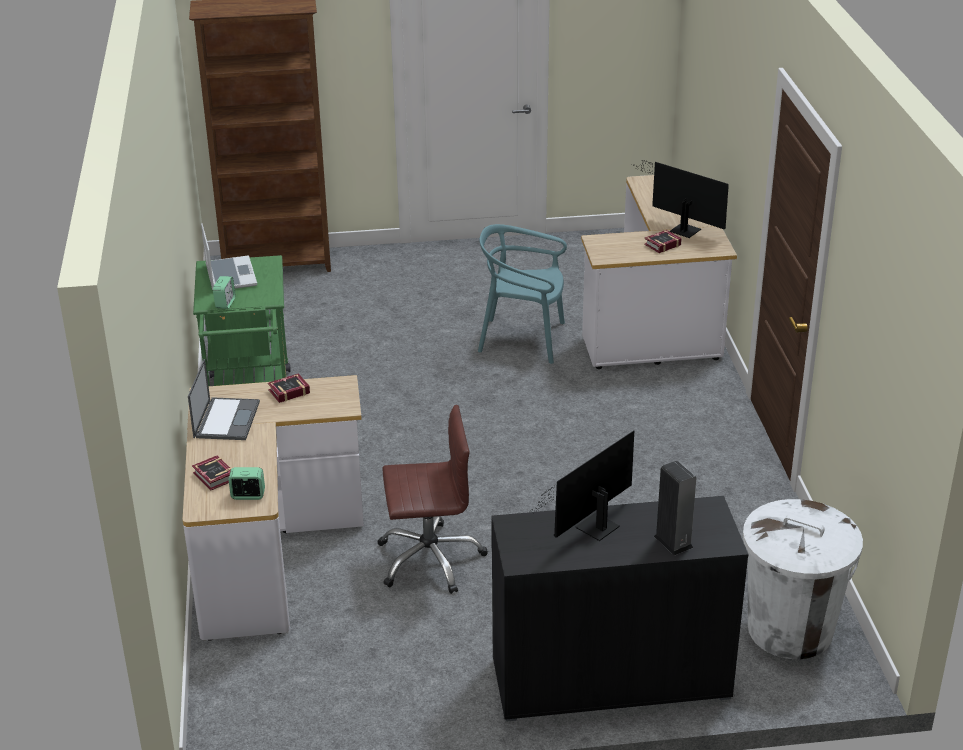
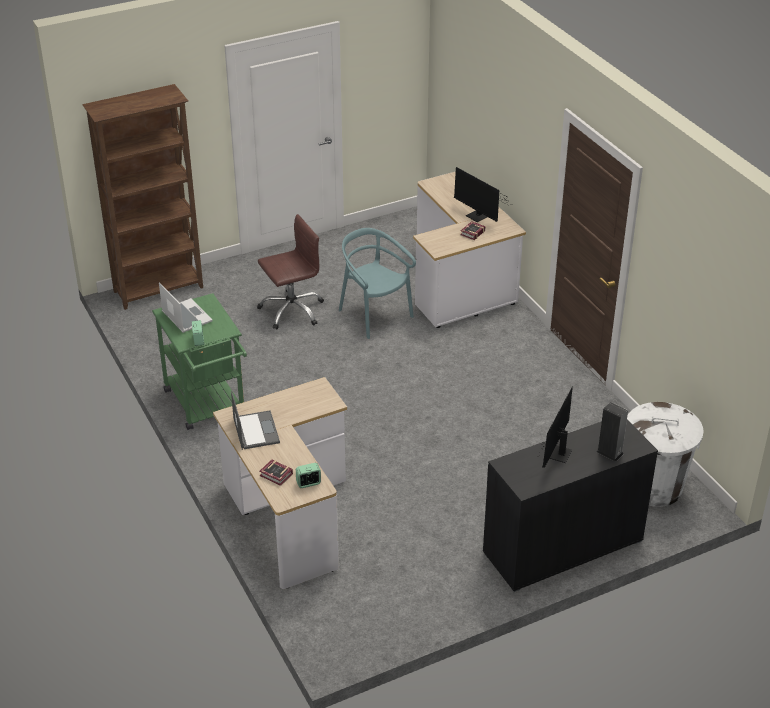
camera: 20 degrees left, 5 degrees up
(287, 391) = (284, 400): book -> none
(429, 559) = (403, 494): brown office chair -> brown office chair (291, 310)
(523, 339) = (374, 315): turquoise chair -> turquoise chair turned 60 degrees clockwise
(682, 229) = (478, 217): monitor -> monitor turned 150 degrees counterclockwise

